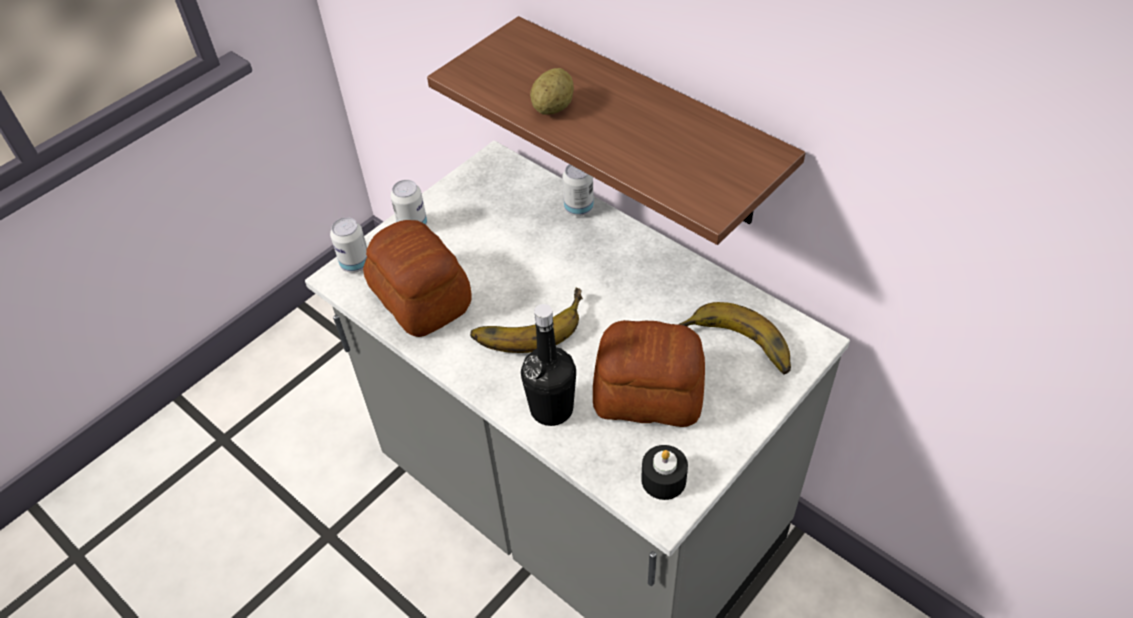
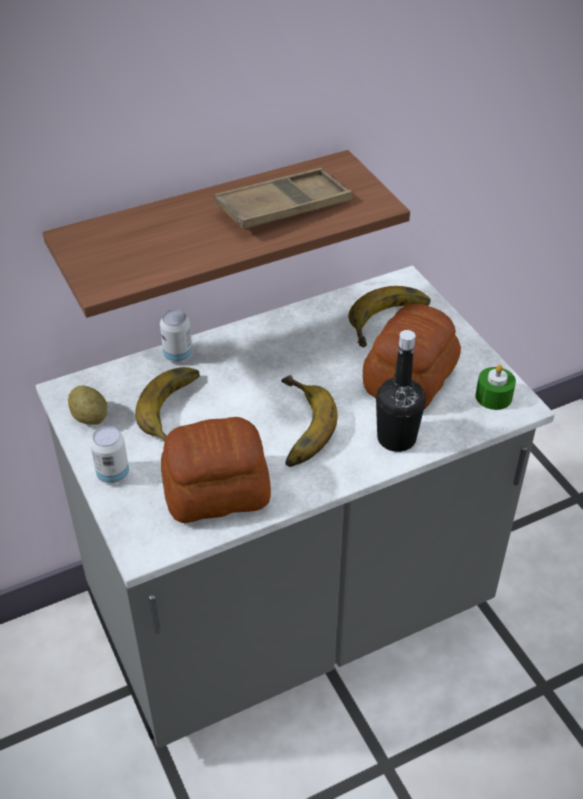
camera: 70 degrees left, 5 degrees down
(355, 264) = (134, 532): can -> none
(507, 238) = (181, 412): none -> banana
(553, 107) = (200, 245): potato -> potato (89, 417)
(653, 139) = (283, 207): none -> brown tray
(663, 479) = (493, 397): black candle -> green candle

